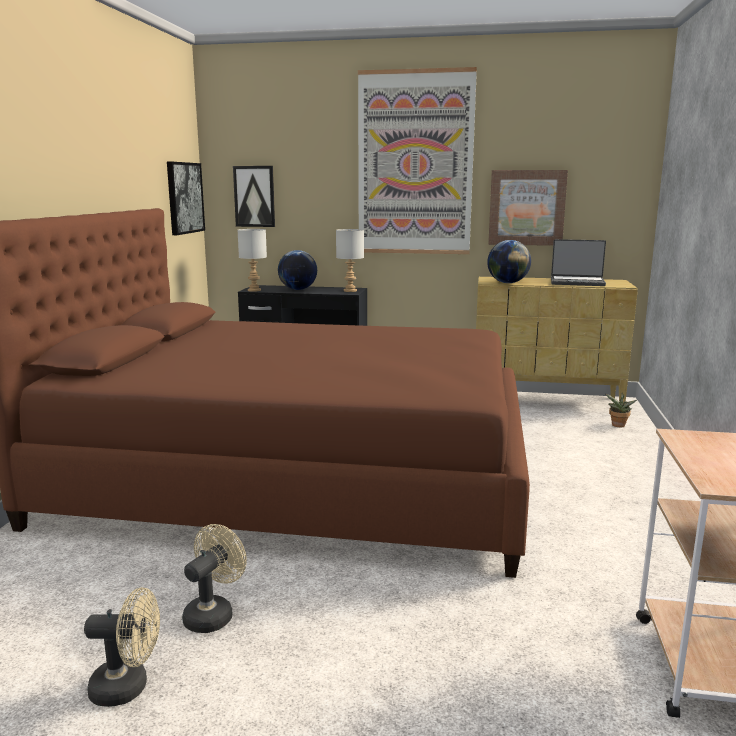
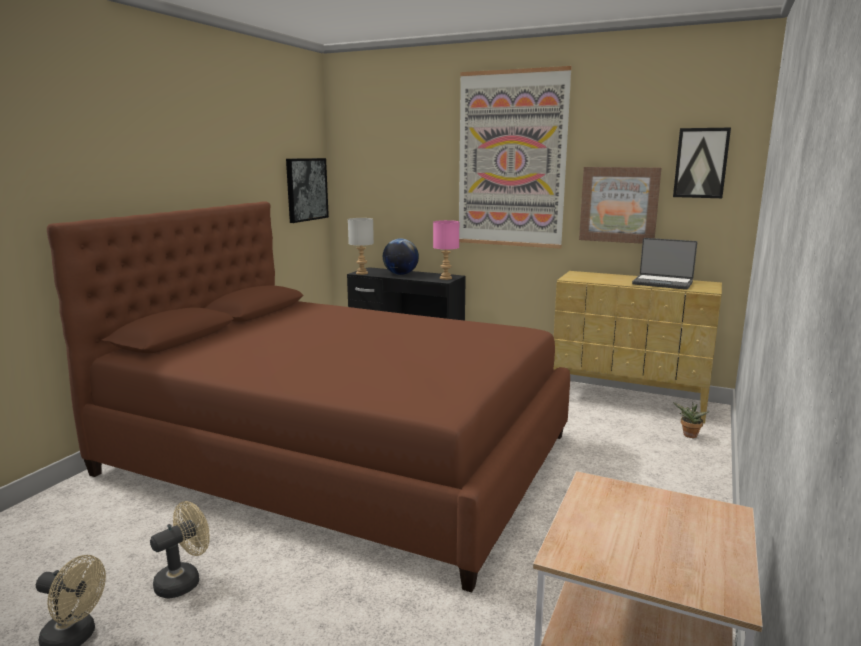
camera: 15 degrees right, 0 degrees up
(254, 196) = (370, 188): picture -> picture (701, 163)
(350, 291) = (446, 278): grey table lamp -> pink table lamp
(507, 283) = (588, 280): globe -> none

